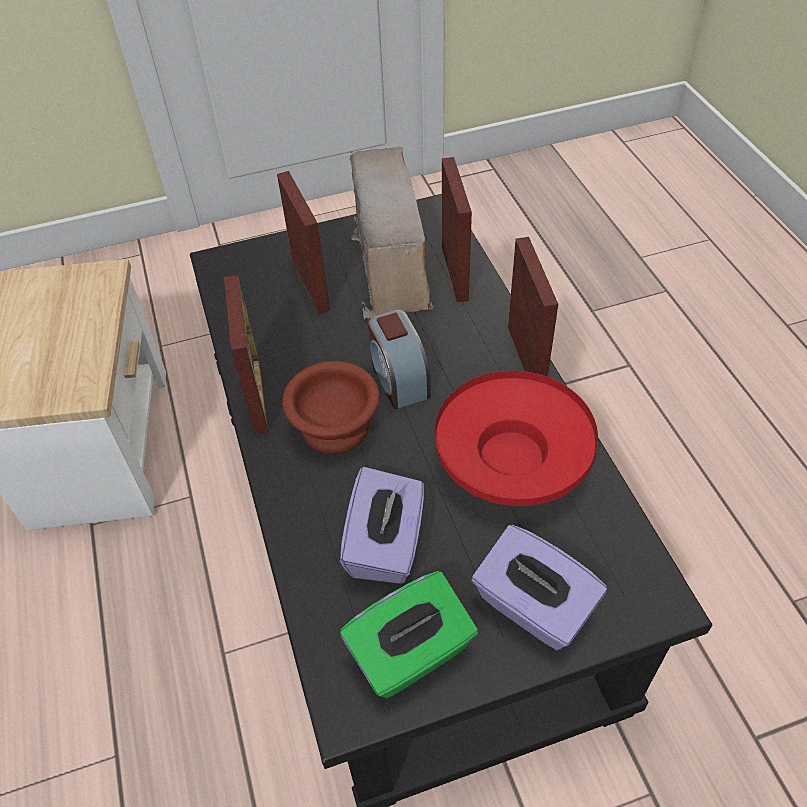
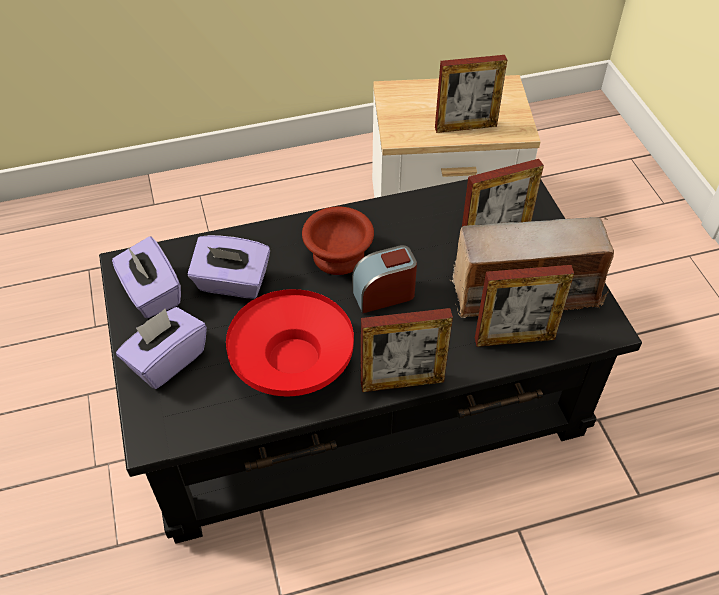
camera: 90 degrees right, 0 degrees up
(257, 397) = (371, 213): picture frame -> picture frame (465, 127)
(411, 653) = (151, 293): green tissue box -> purple tissue box

